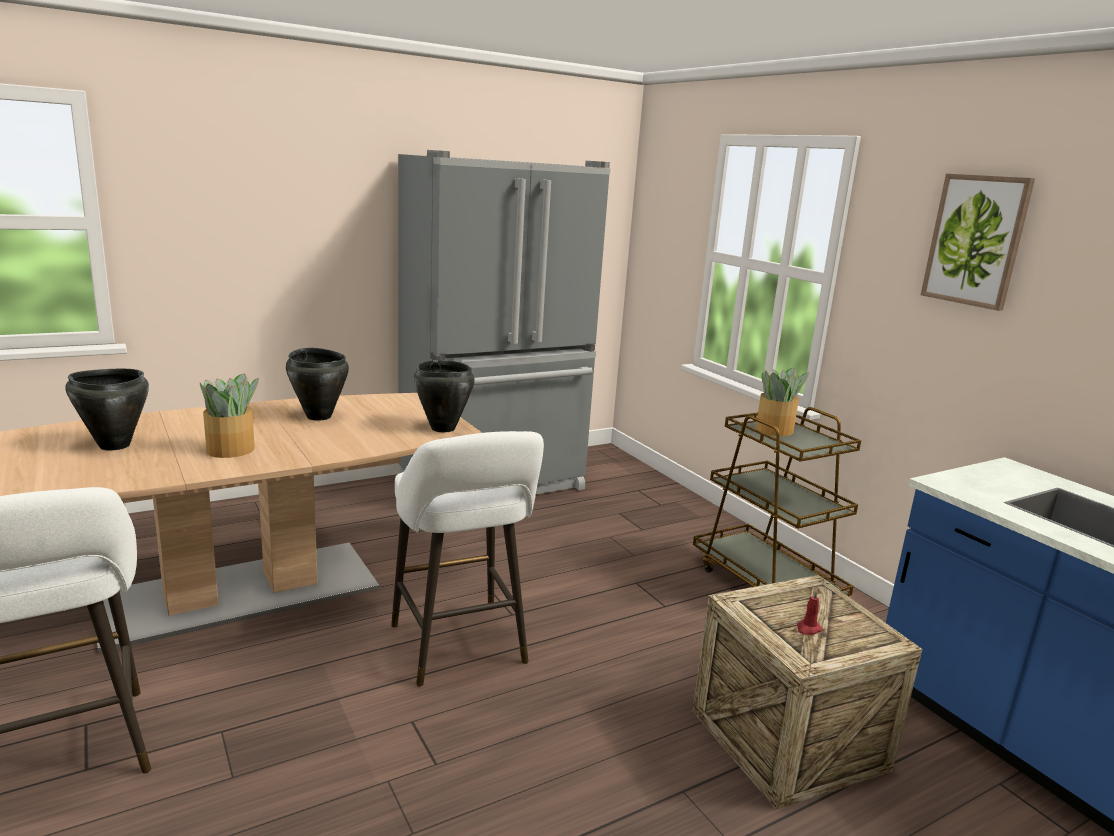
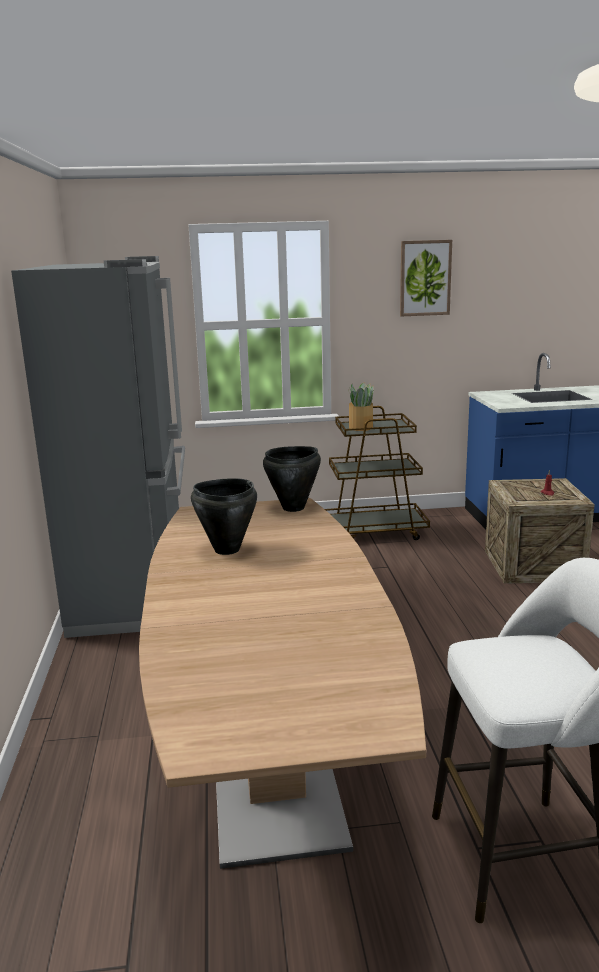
camera: 65 degrees left, 0 degrees up
(114, 445) = (262, 646): black cooking pot -> none
(232, 450) = (308, 587): potted plant -> none
(460, 648) = (414, 646): white stool -> none

